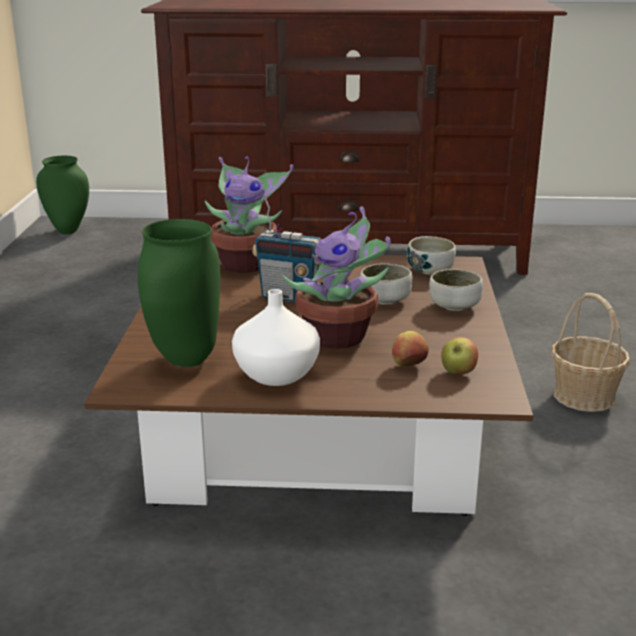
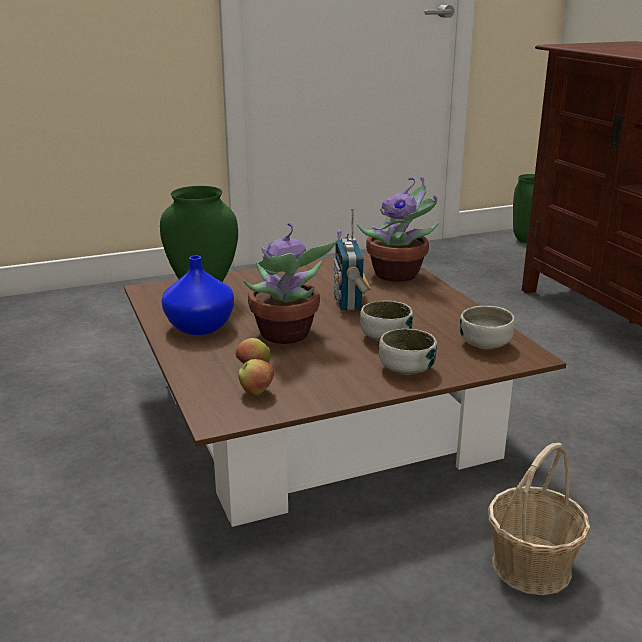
camera: 65 degrees right, 0 degrees up
(275, 375) = (198, 327): white vase -> blue vase

